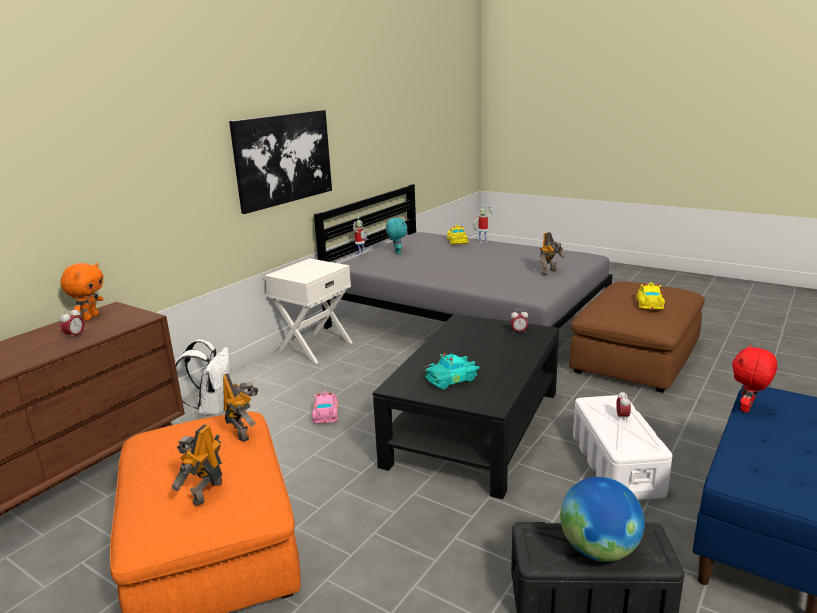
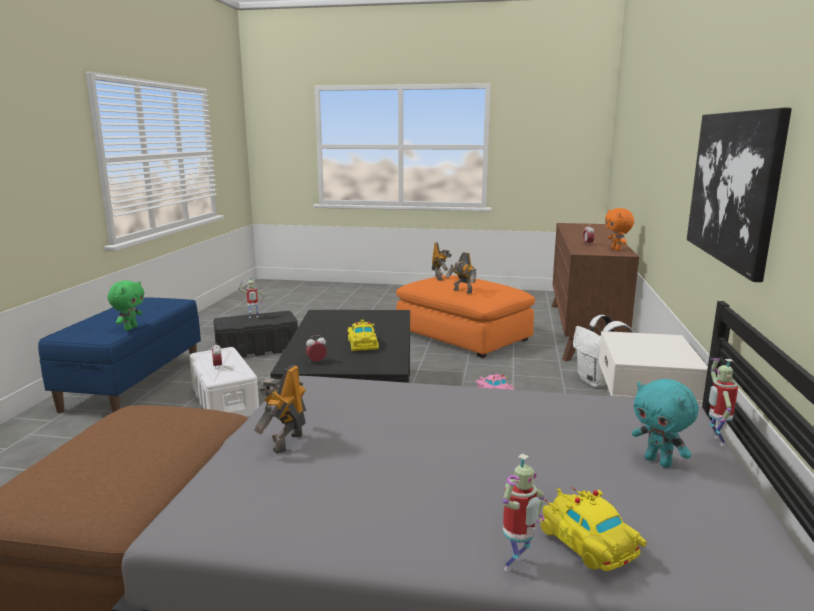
camera: 155 degrees right, 5 degrees down
(452, 379) = (358, 321): turquoise toy car -> none
(598, 550) = (253, 317): globe -> toy robot
(649, 305) = (124, 428): yellow toy car -> yellow toy car (363, 344)
(747, 409) = (130, 328): red plush toy -> green plush toy

